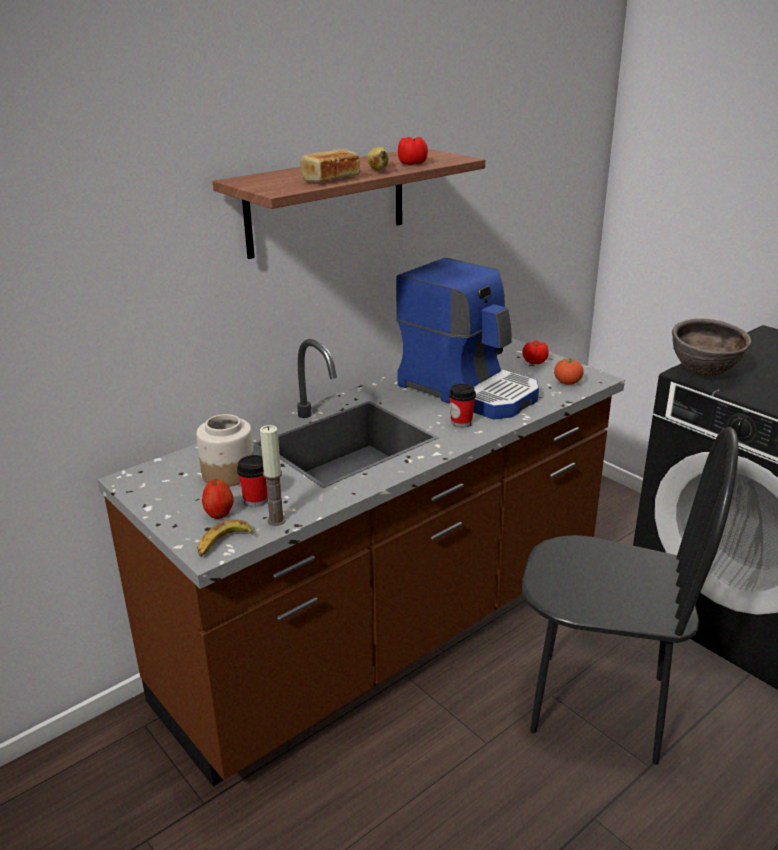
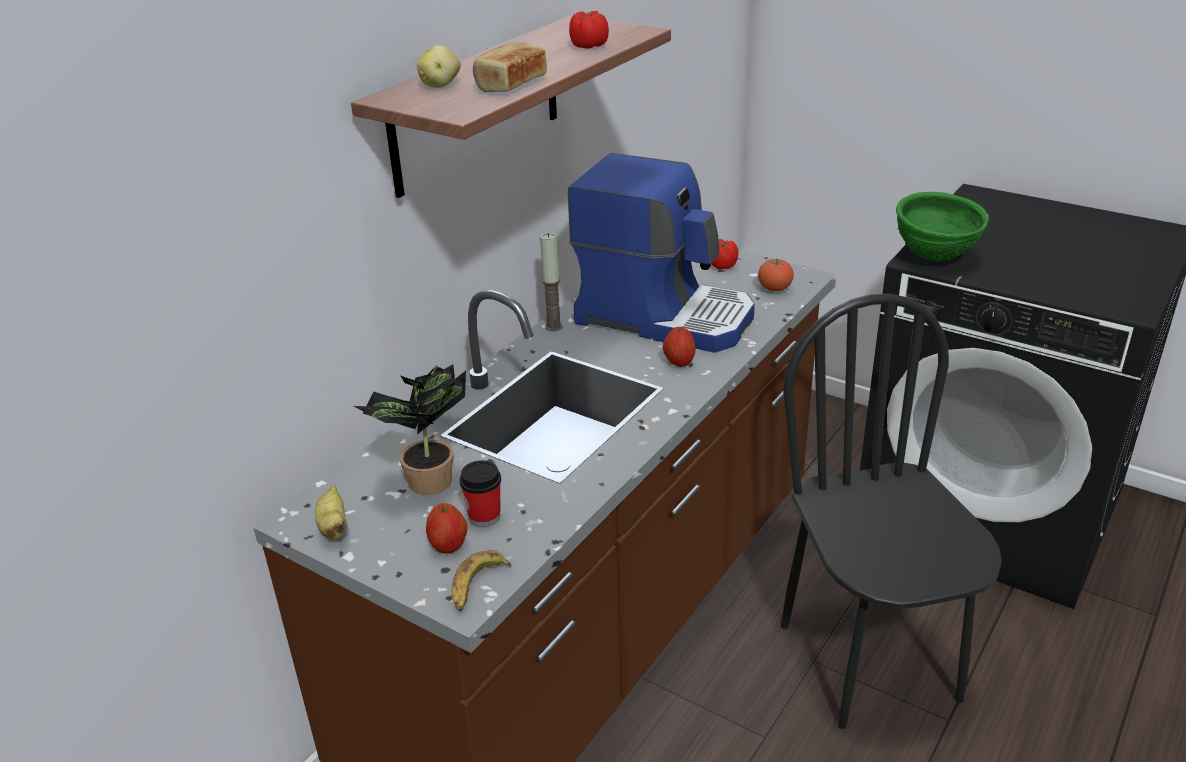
camera: 15 degrees left, 5 degrees up
(228, 473) = (426, 485): jar -> potted plant
(276, 520) = (526, 540): candle -> candle (554, 327)
(282, 176) = (441, 85): none -> potato
(379, 169) = (556, 61): banana -> banana (334, 527)
(461, 422) = (679, 363): cup -> apple
(598, 705) = (870, 661): black chair -> black chair turned 105 degrees counterclockwise
(703, 374) = (934, 258): brown bowl -> green bowl

